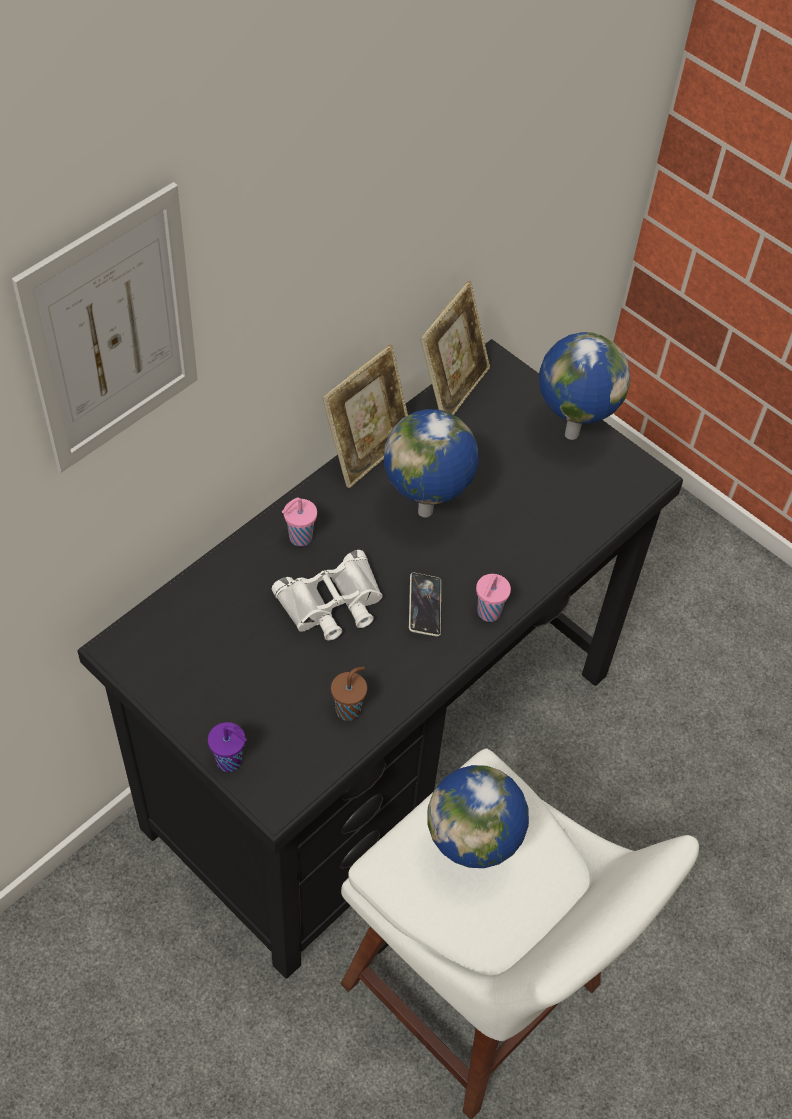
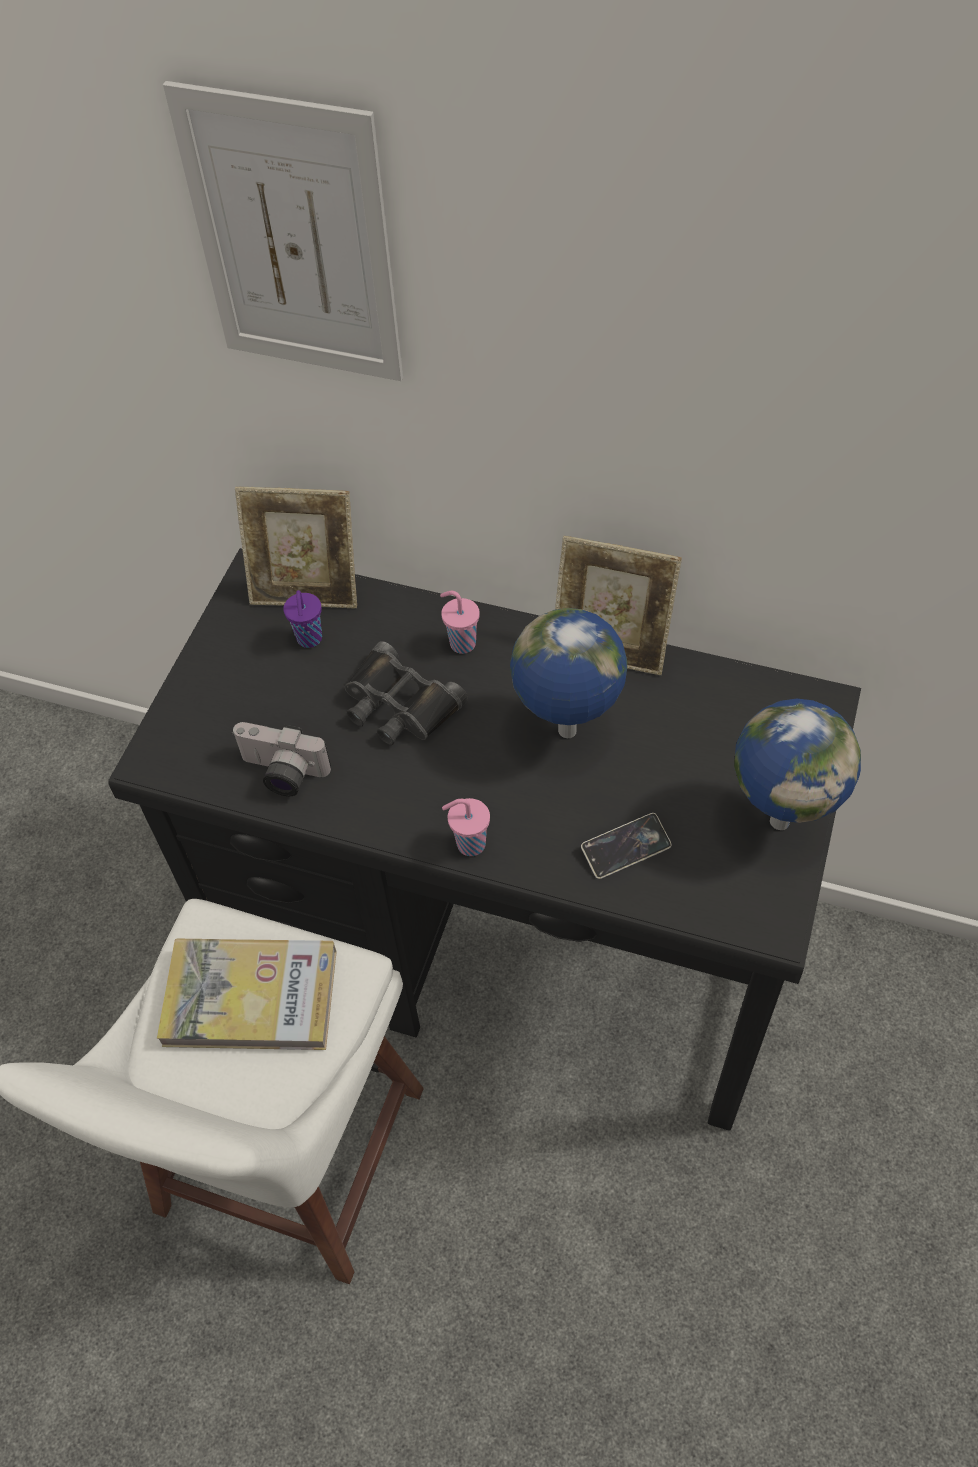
camera: 70 degrees right, 0 degrees up
(230, 761) = (176, 708): purple cup -> purple cup (309, 640)
(332, 603) = (399, 705): white binoculars -> black binoculars
(349, 709) = (281, 774): brown cup -> camera
(425, 607) = (442, 783): phone -> phone (626, 849)
(452, 388) = (755, 682): picture frame -> picture frame (307, 590)
(471, 855) = (251, 997): globe -> book

